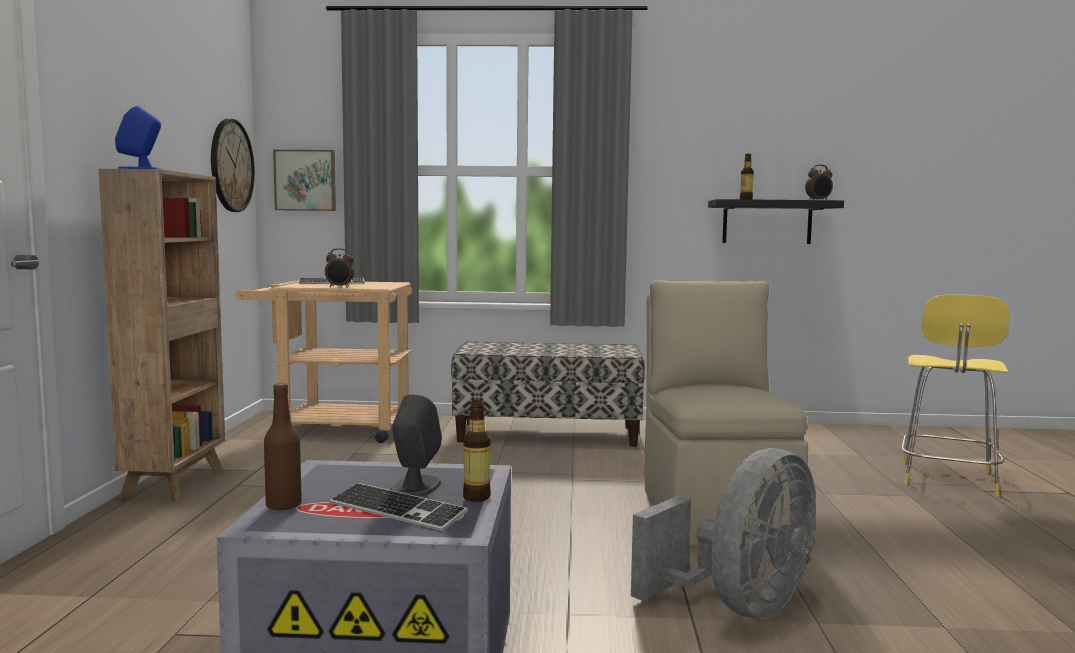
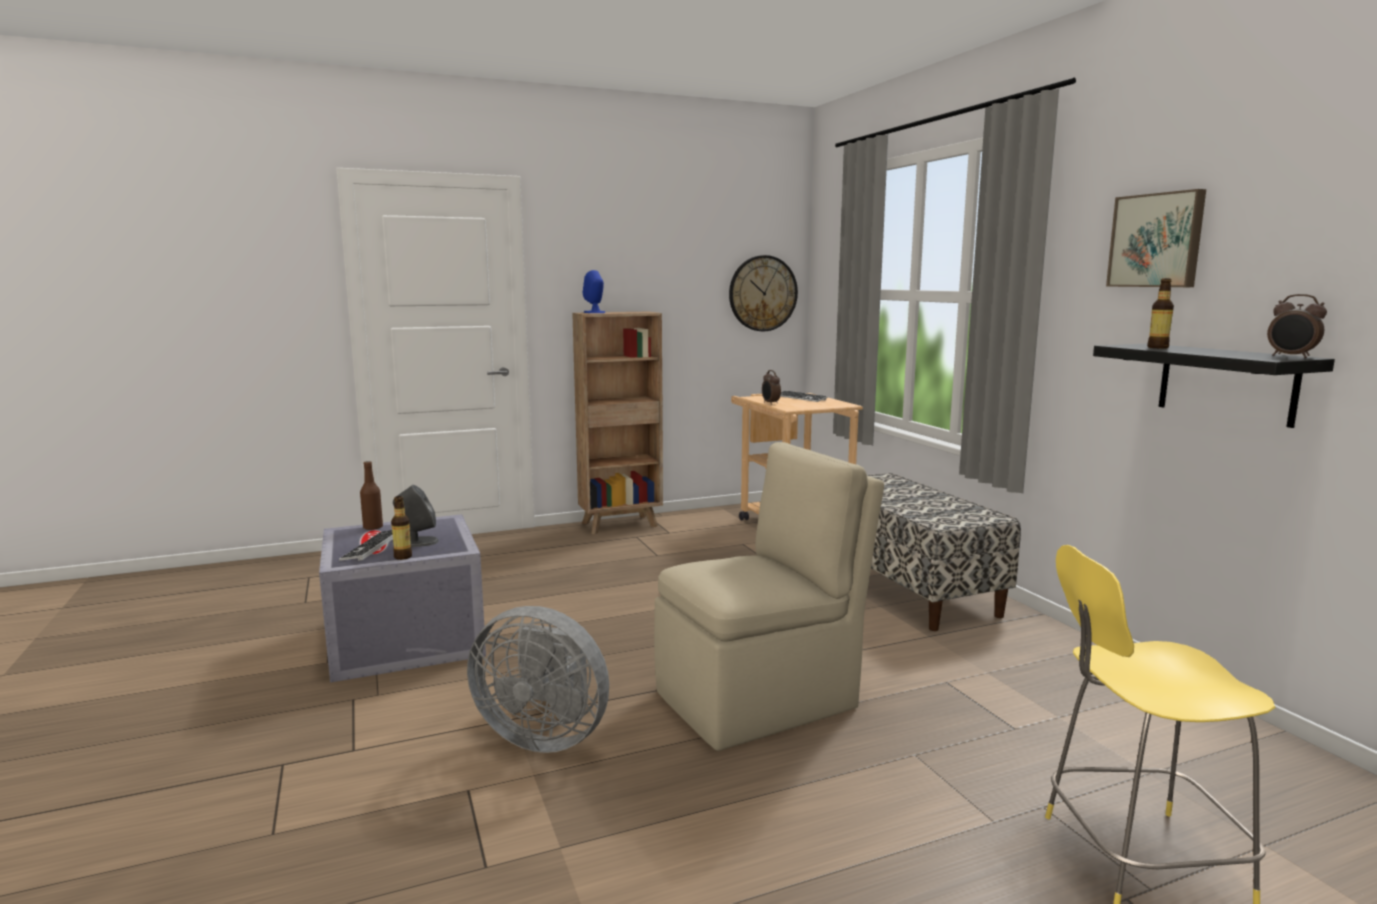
camera: 65 degrees right, 5 degrees up
(305, 180) = (830, 303): picture -> picture (1157, 240)

